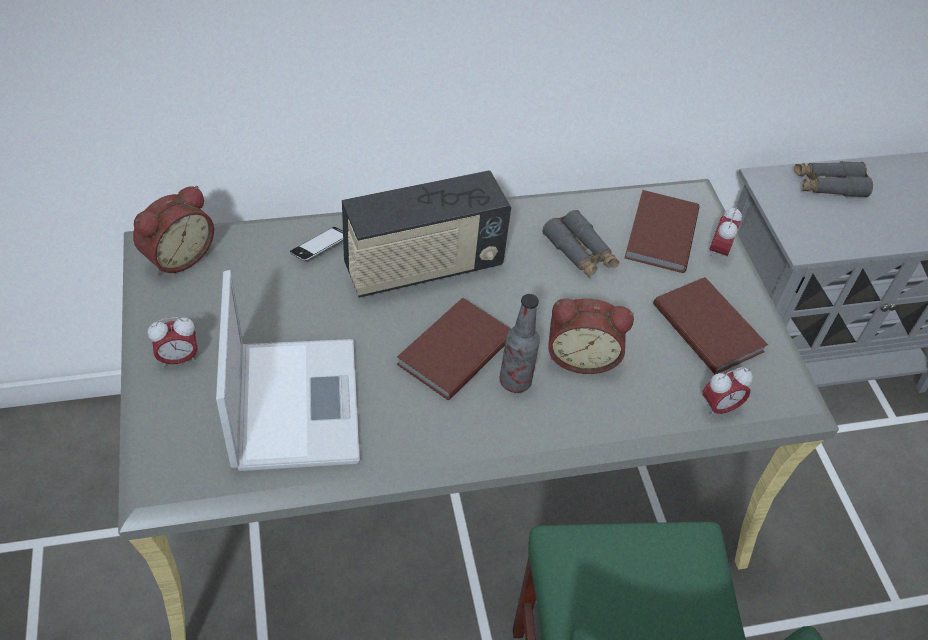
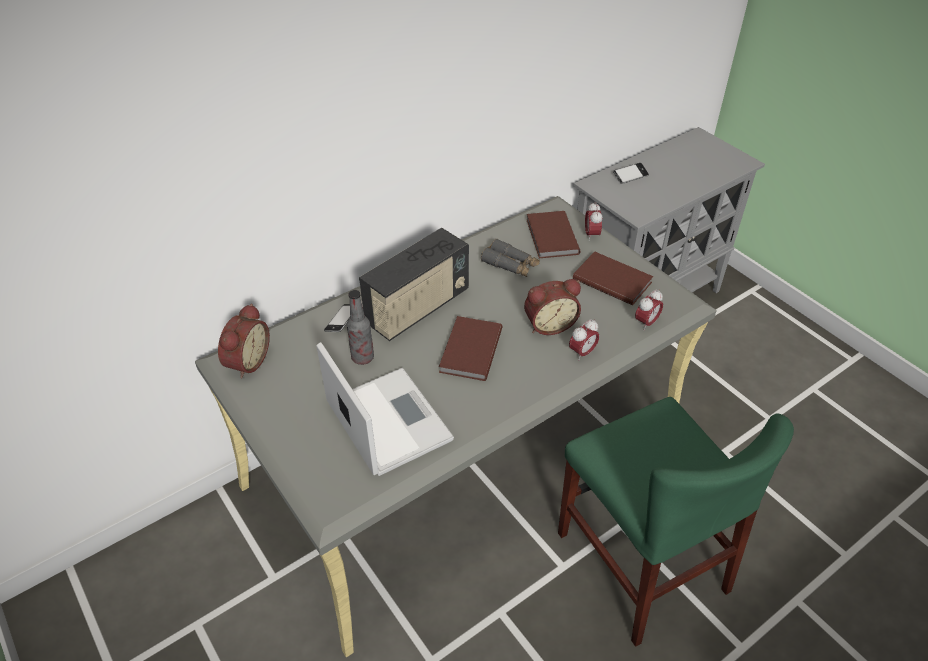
camera: 20 degrees left, 5 degrees down
(178, 359) = (291, 425): alarm clock -> alarm clock (582, 353)
(515, 381) = (519, 354): bottle -> bottle (362, 358)
(828, 186) = (630, 176): grey binoculars -> phone

